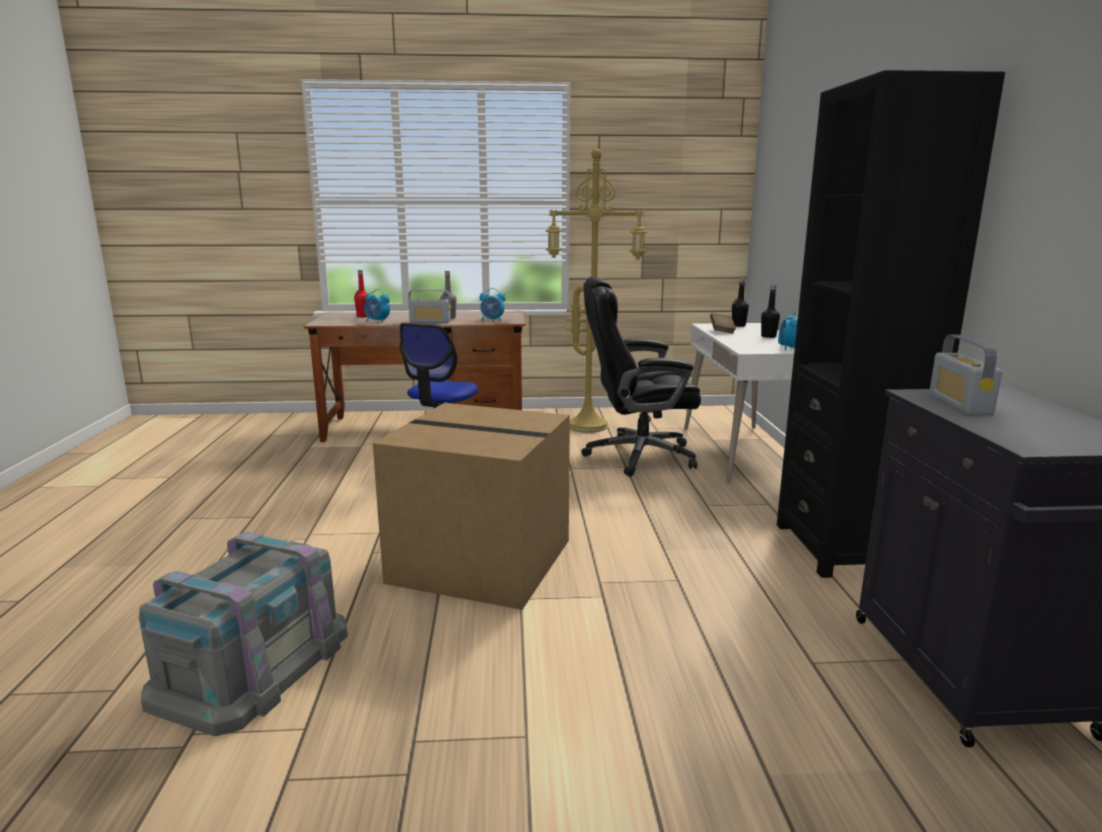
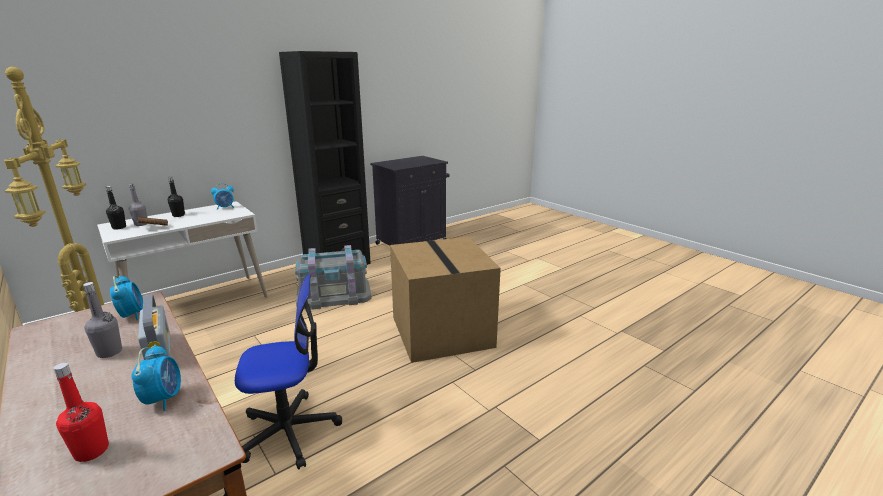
camera: 125 degrees left, 5 degrees up
(253, 665) = (583, 343): grey storage box -> grey storage box (334, 294)
(637, 456) = (223, 337): black office chair -> none
(743, 329) = (141, 224): none -> grey bottle
(959, 404) = (403, 165): radio -> none

